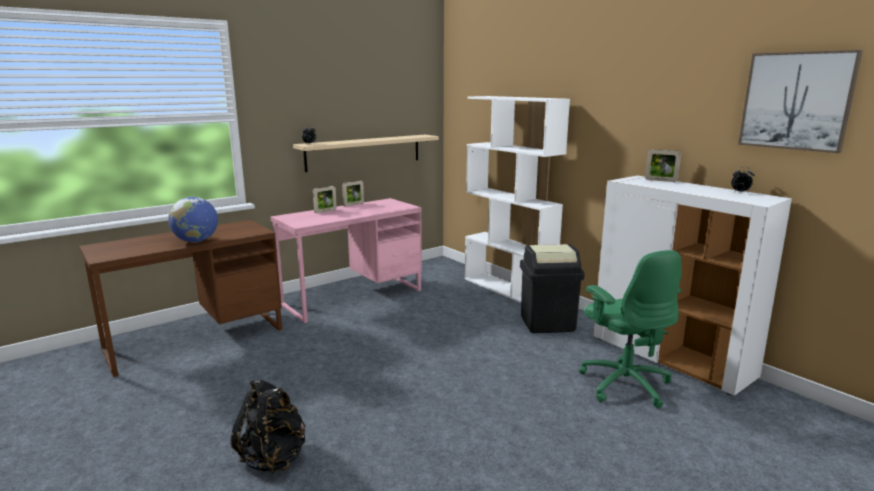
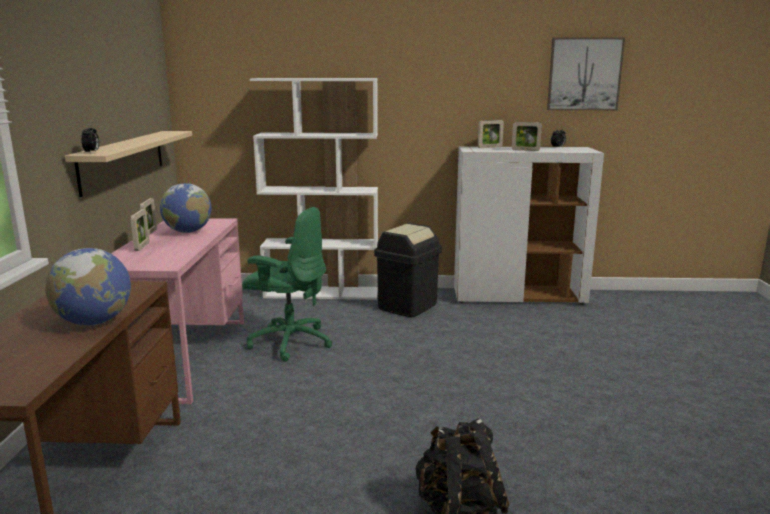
camera: 50 degrees left, 0 degrees up
(370, 208) = (188, 232): none -> globe
(624, 383) = (531, 323): green office chair -> green office chair (289, 342)
(682, 189) = (525, 150): none -> picture frame

